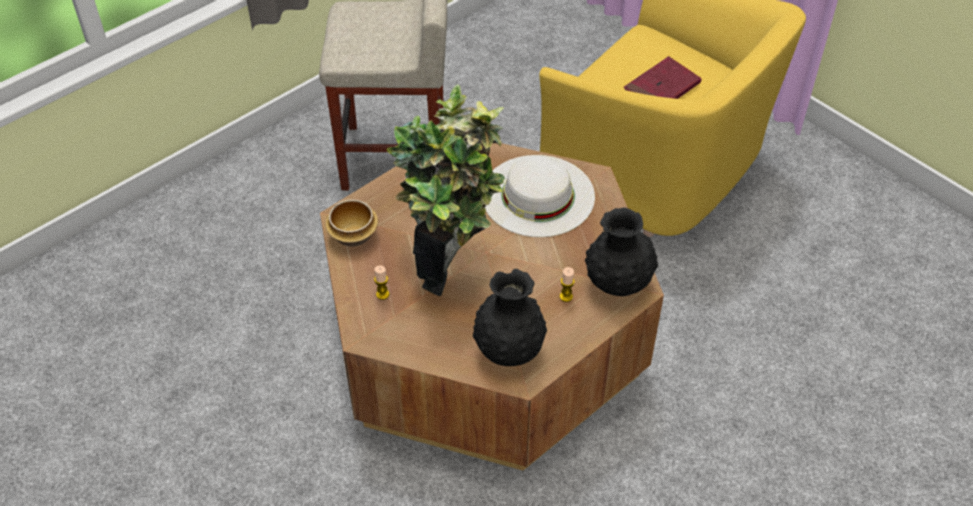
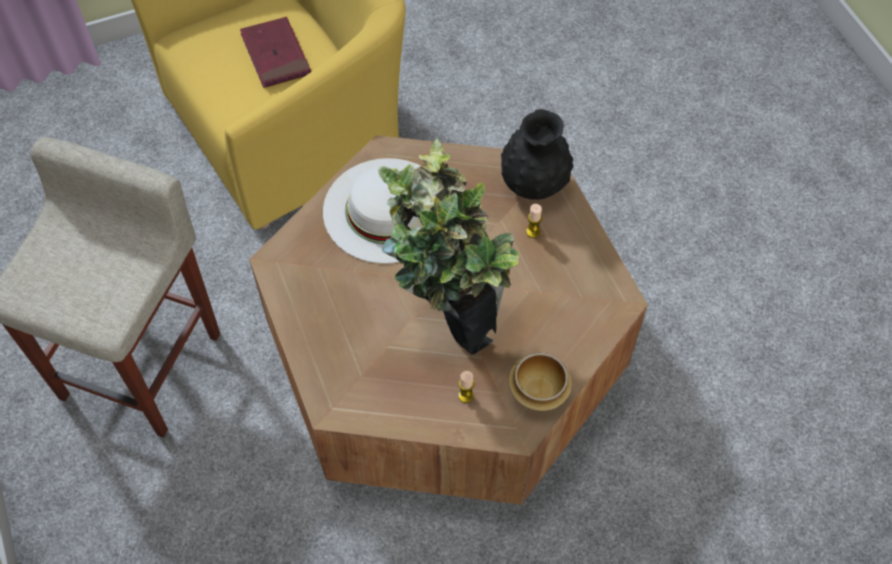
camera: 70 degrees left, 10 degrees up
(354, 235) = (366, 401): bowl -> bowl (537, 390)
(509, 350) = (583, 302): black vase -> none

